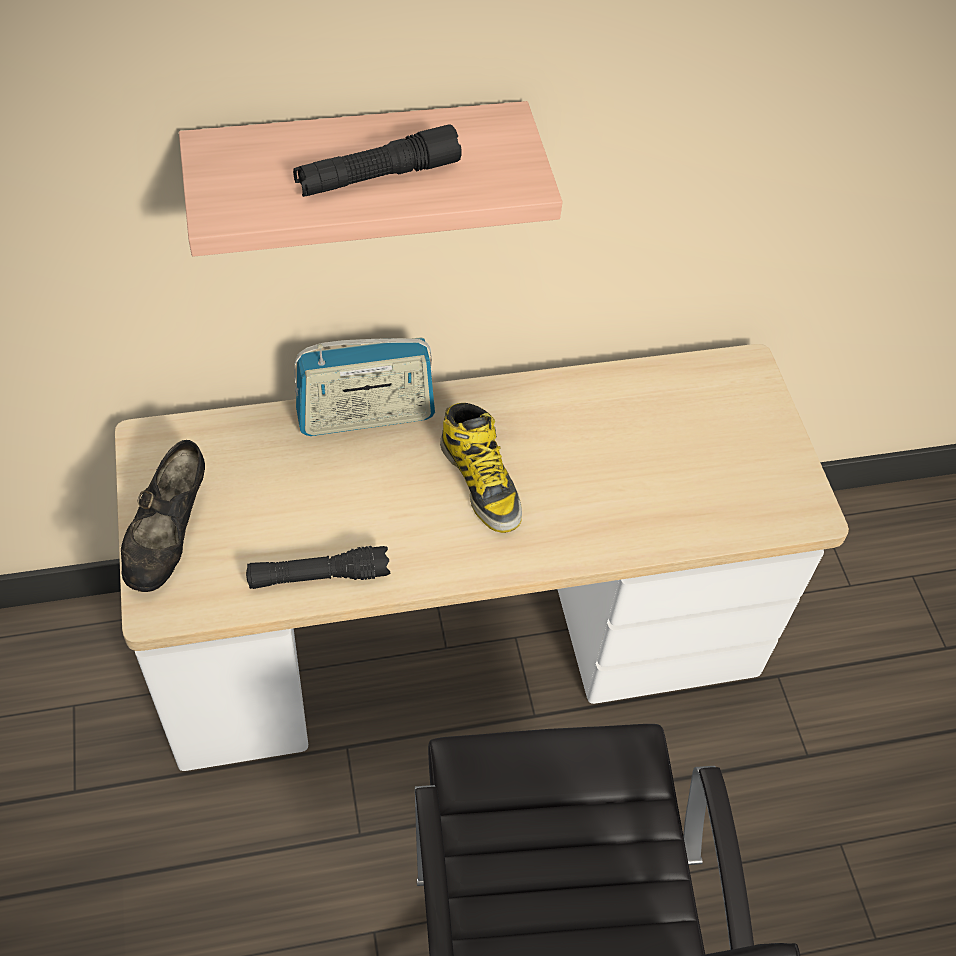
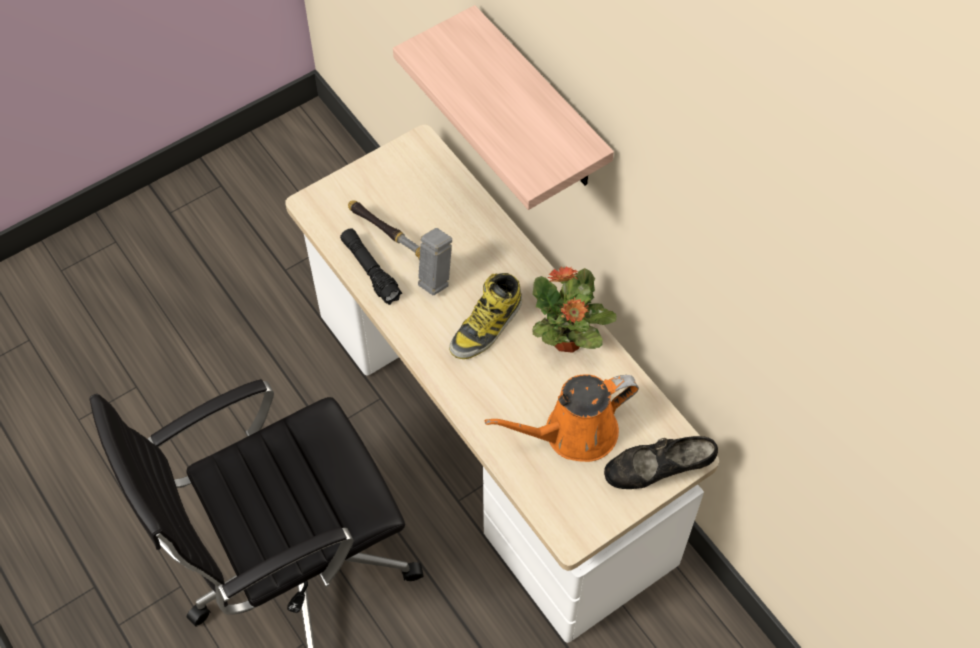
camera: 70 degrees right, 5 degrees up
(168, 537) = (359, 187): black shoe -> black shoe (657, 472)
(314, 530) = (402, 254): none -> hammer
(366, 416) = (503, 243): radio -> none
(378, 177) = (492, 106): black flashlight -> none
(546, 412) = (567, 341): none -> potted plant
(675, 456) = (573, 433): none -> orange watering can

